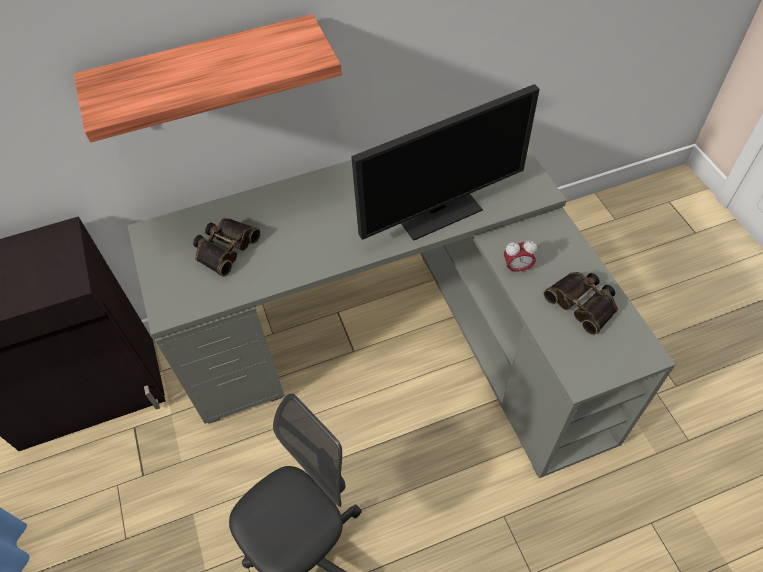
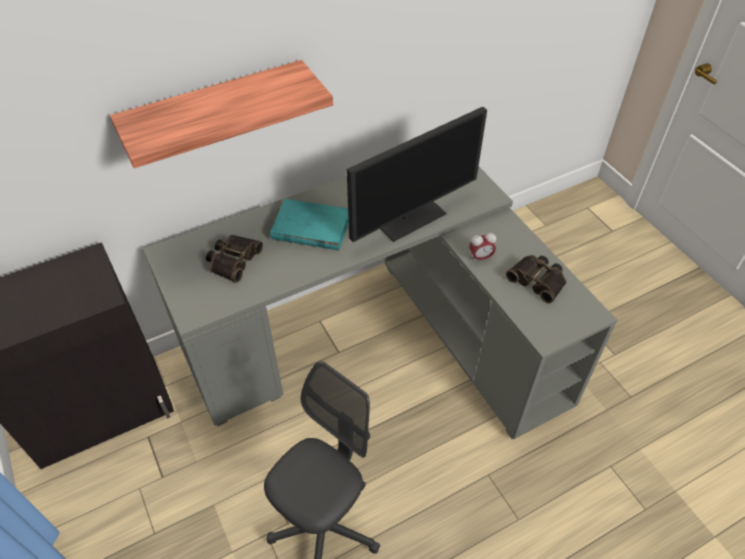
camera: 10 degrees left, 5 degrees down
(320, 215) = (311, 228): none -> turquoise book

